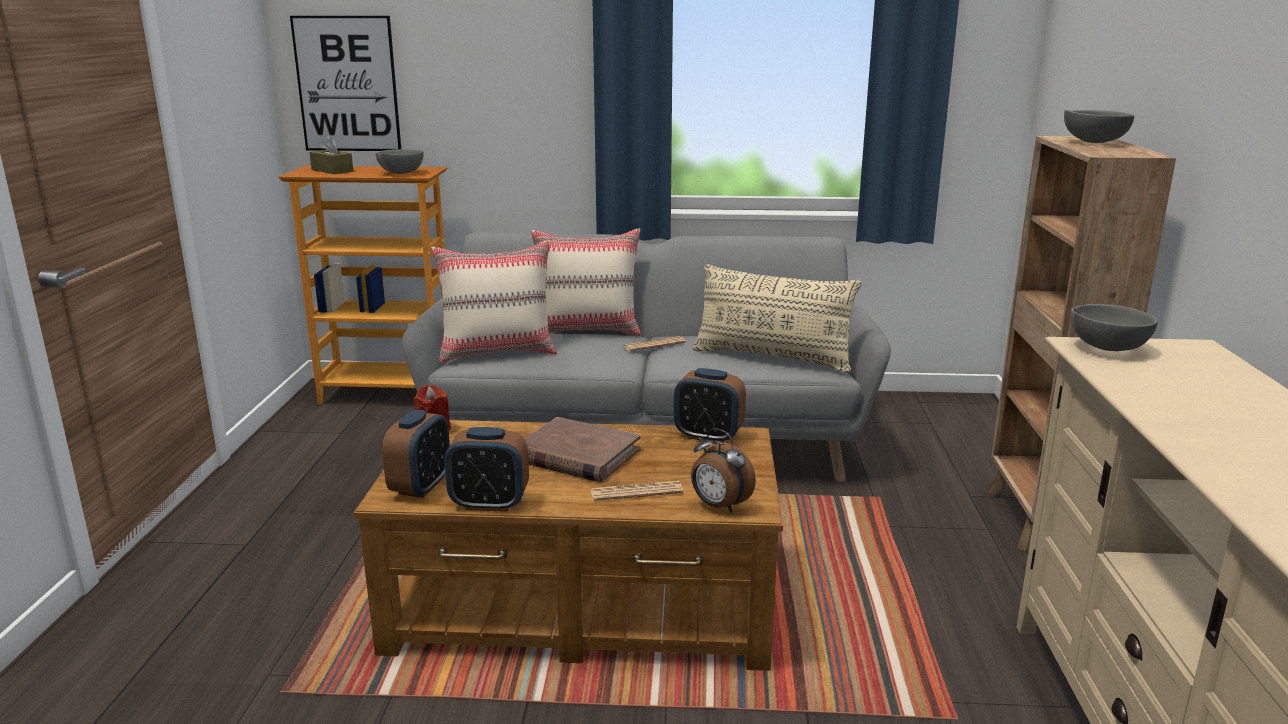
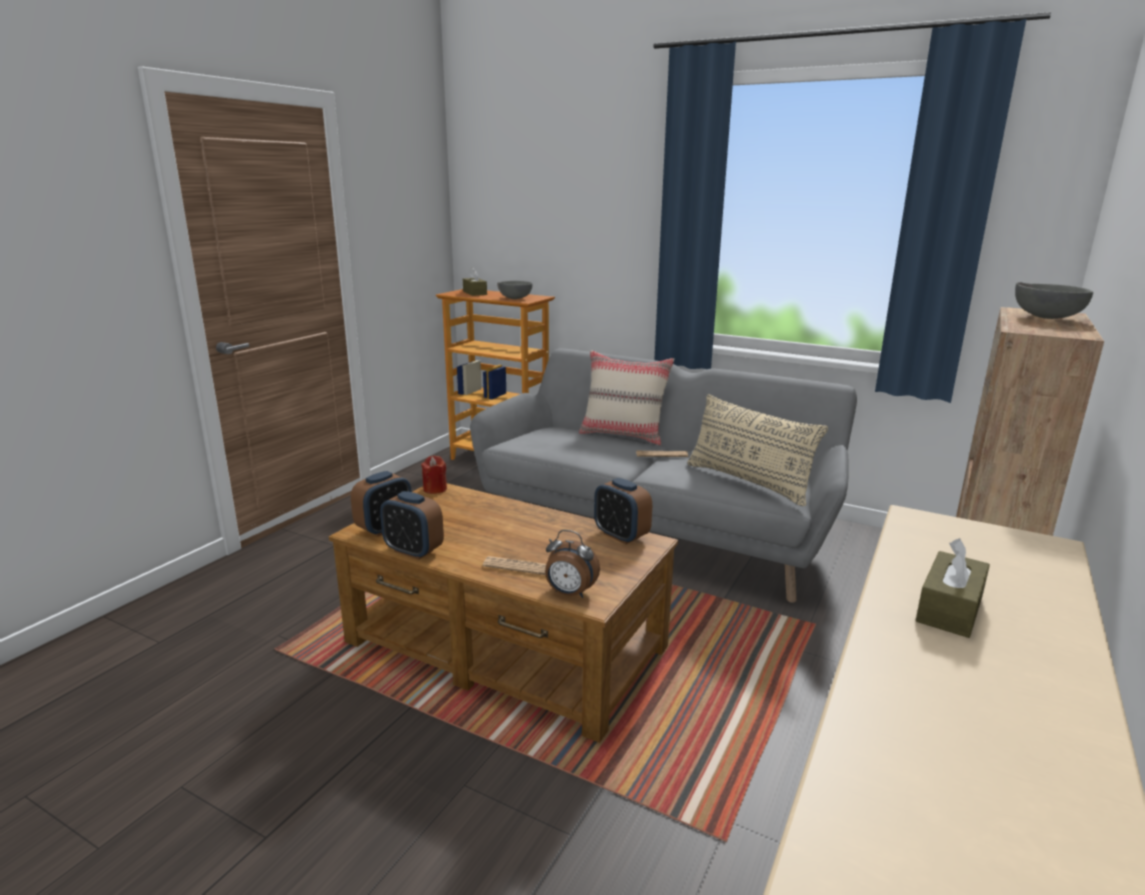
camera: 25 degrees right, 0 degrees up
(347, 84) = (495, 231): picture -> none
(498, 352) = (540, 441): beige pillow -> none
(577, 455) = (509, 529): brown book -> none
(719, 506) = (570, 593): alarm clock -> alarm clock turned 45 degrees counterclockwise
(1105, 348) = (936, 526): grey bowl -> none
(1198, 409) = (949, 609): none -> brown tissue box

